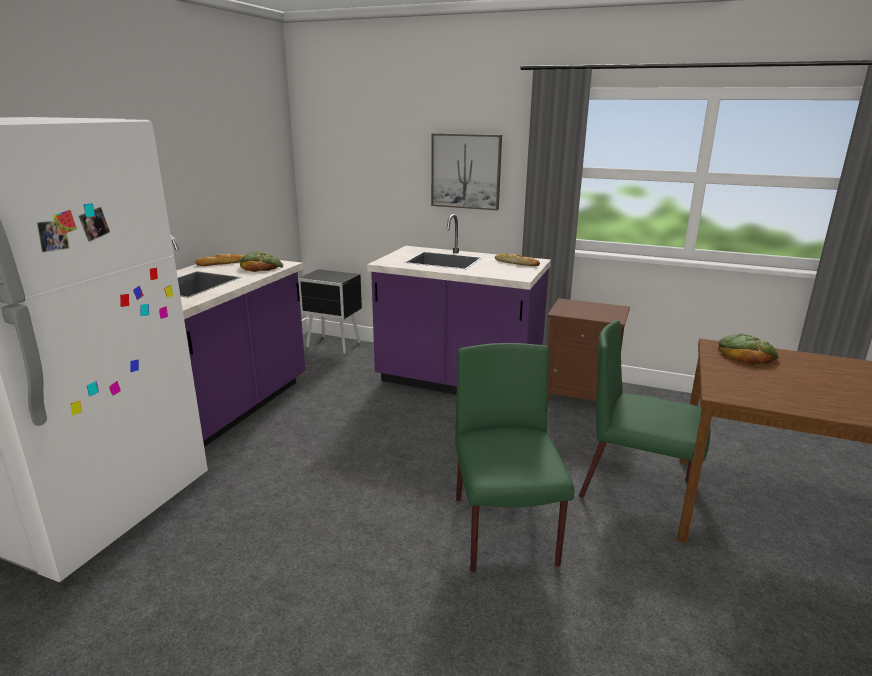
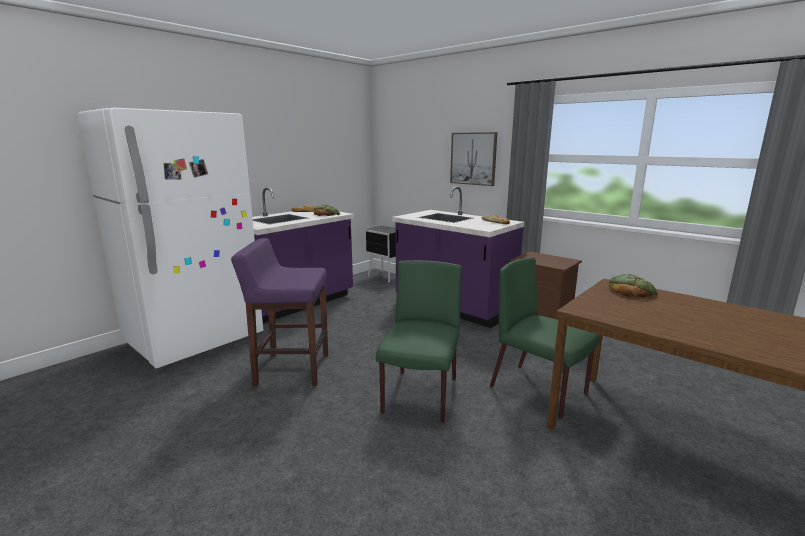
camera: 20 degrees right, 5 degrees down
(293, 529) = (291, 369): none -> purple stool

